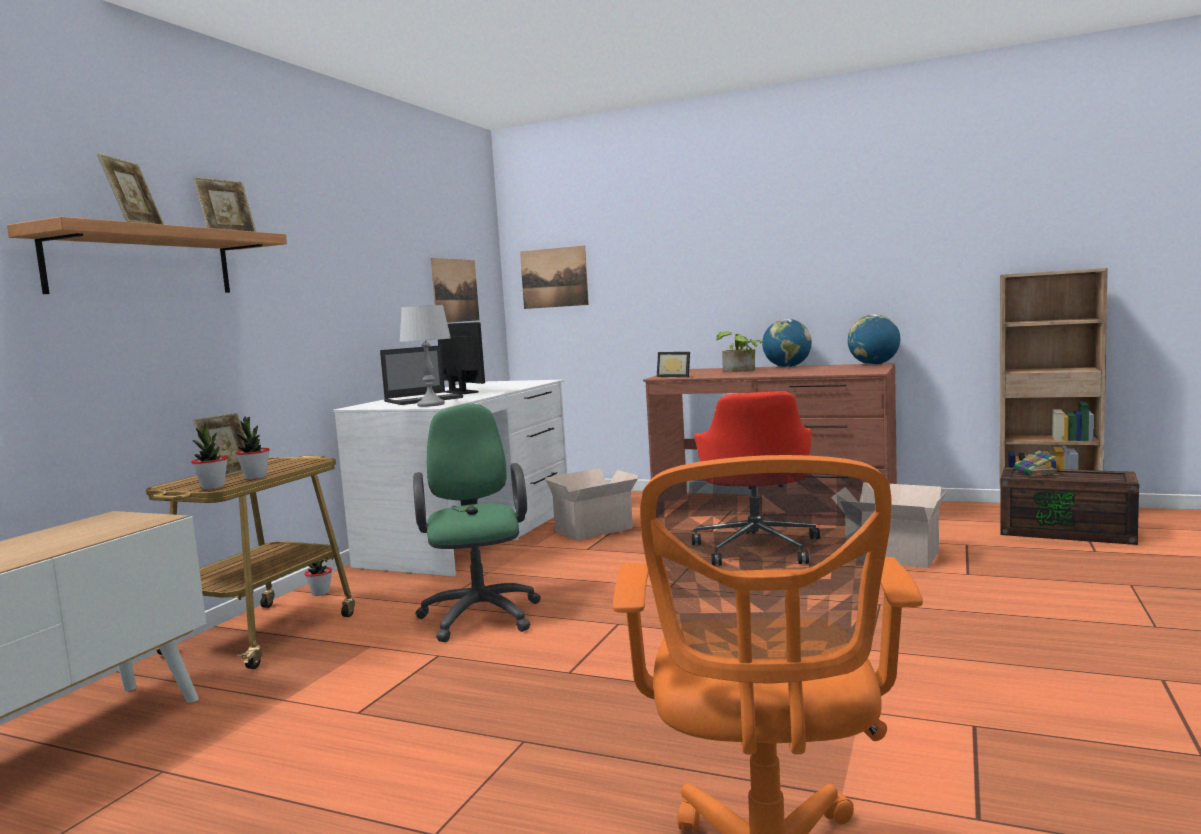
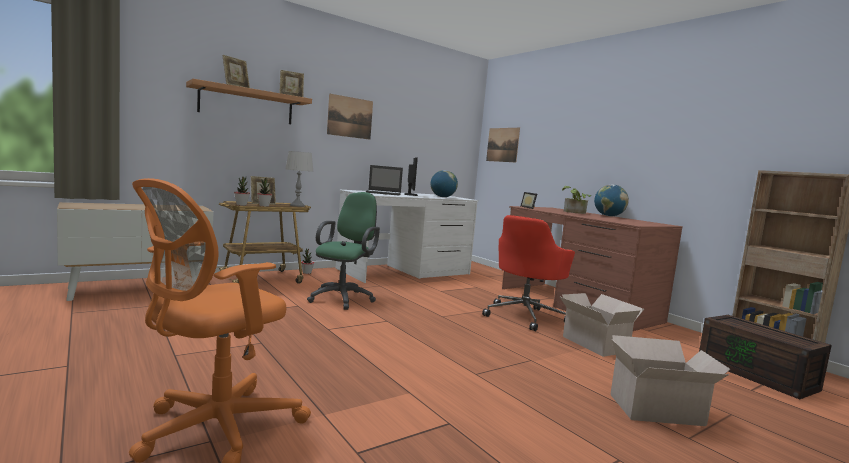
camera: 30 degrees right, 0 degrees up
(431, 405) = (374, 194): grey table lamp -> grey table lamp (297, 205)
(455, 290) = (440, 144): picture -> picture (350, 117)
(596, 529) = (463, 285): cardboard box -> cardboard box (659, 410)
(874, 364) = (663, 224): globe -> globe (442, 197)
(1036, 472) = (742, 323): book -> none

